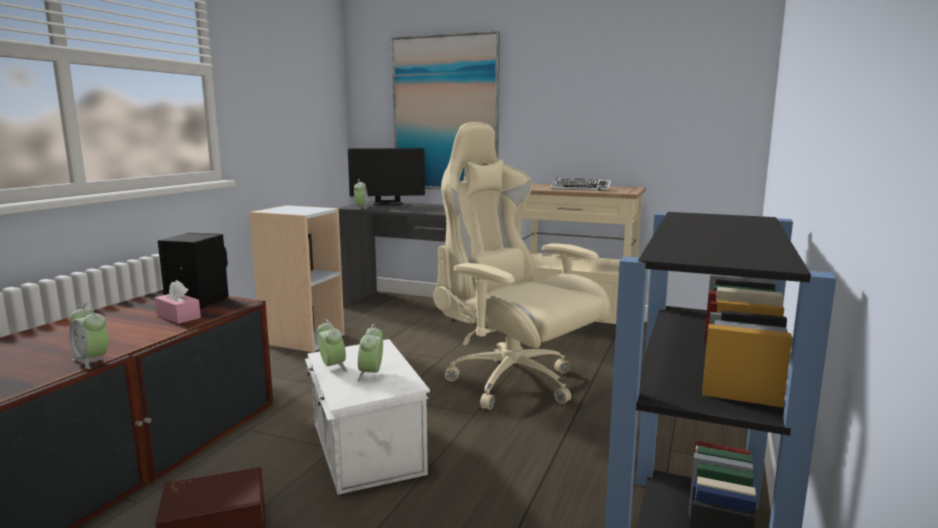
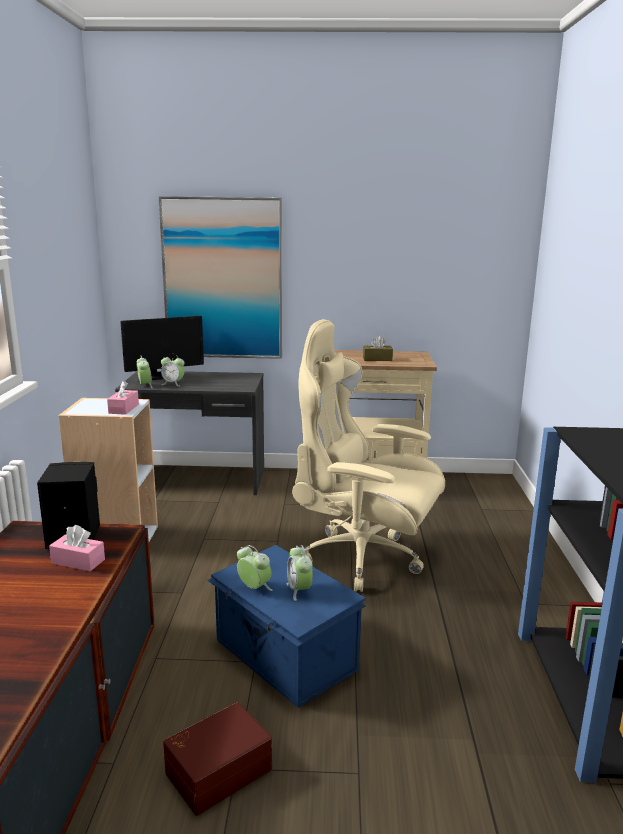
camera: 20 degrees left, 5 degrees up
(92, 361) = (61, 638): alarm clock -> alarm clock (173, 384)
(306, 211) = (123, 409): none -> pink tissue box
(365, 449) = (284, 655): white storage box -> blue storage box
(580, 188) = (377, 359): keyboard -> brown tissue box

